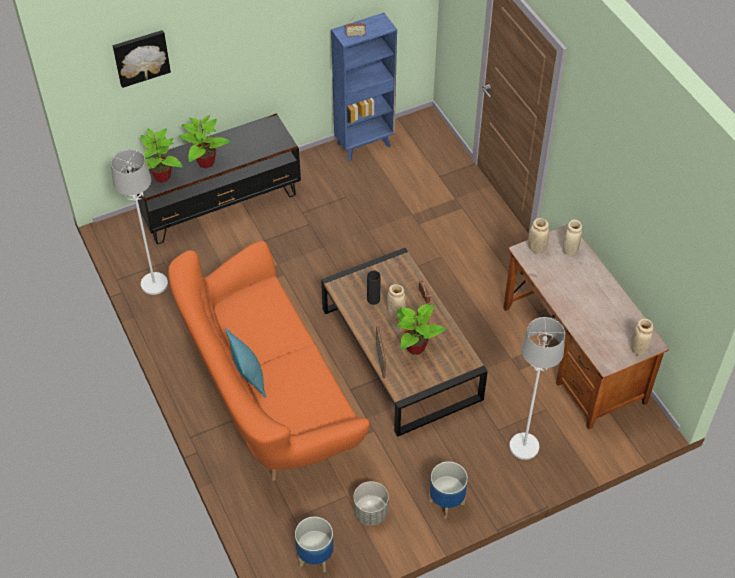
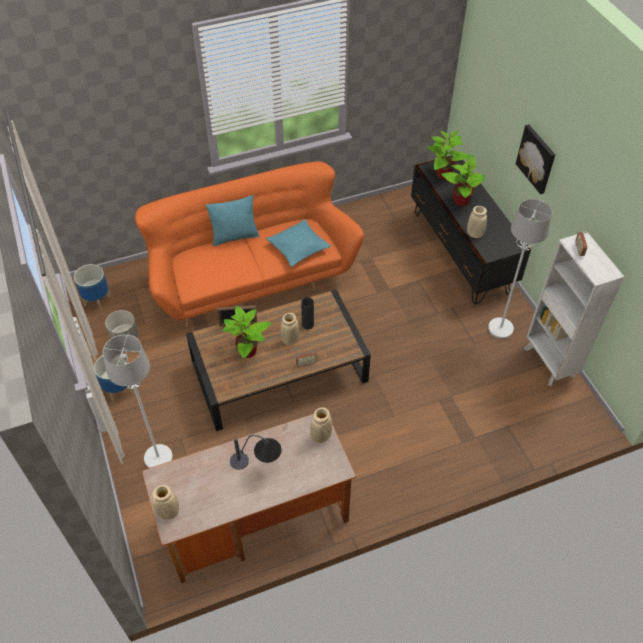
camera: 95 degrees right, 0 degrees up
(141, 57) = (496, 81): picture -> picture (537, 158)
(154, 284) = (372, 212): white floor lamp -> white floor lamp (501, 328)
(265, 313) = (298, 247): none -> turquoise pillow
(365, 144) = (549, 363): blue bookcase -> white bookcase
(570, 250) = (315, 468): beige vase -> beige vase (474, 234)
(575, 290) = (258, 464): none -> table lamp

